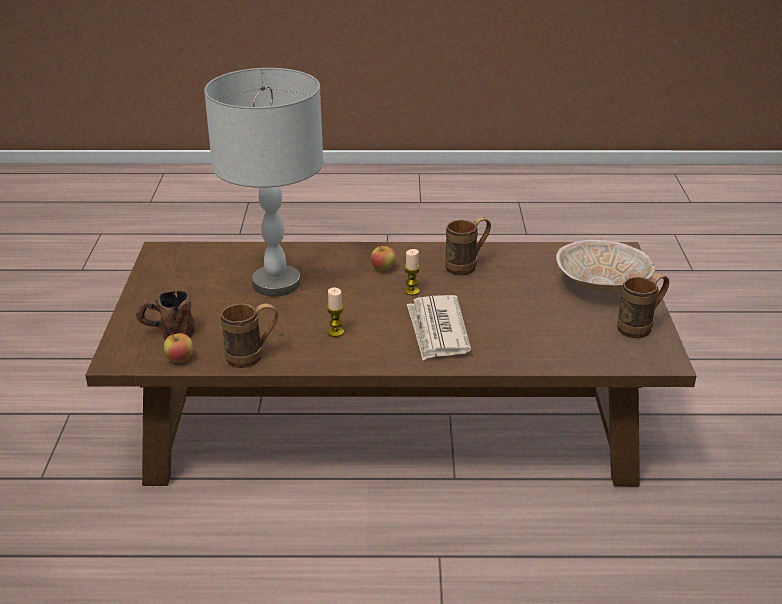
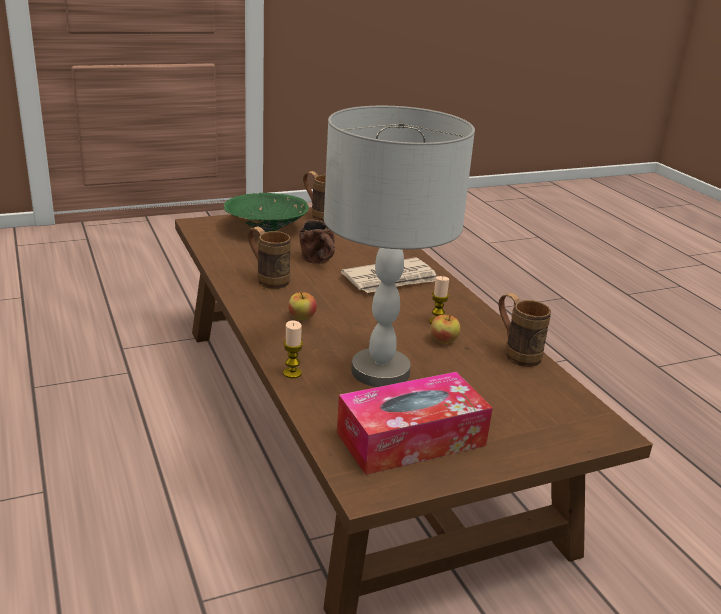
camera: 115 degrees left, 5 degrees down
(167, 333) = (535, 413): brown mug -> brown mug (320, 262)
(180, 359) = (564, 391): apple -> apple (444, 341)
(189, 275) = (411, 439): none -> tissue box
(411, 291) = (335, 298): candle -> candle (292, 373)
(603, 285) = (265, 227): beige bowl -> green bowl

